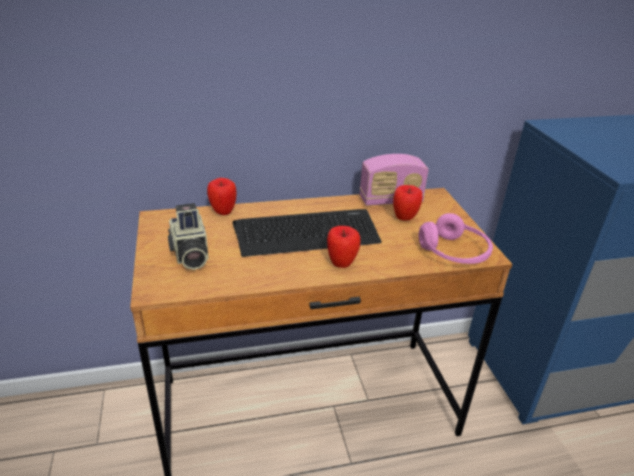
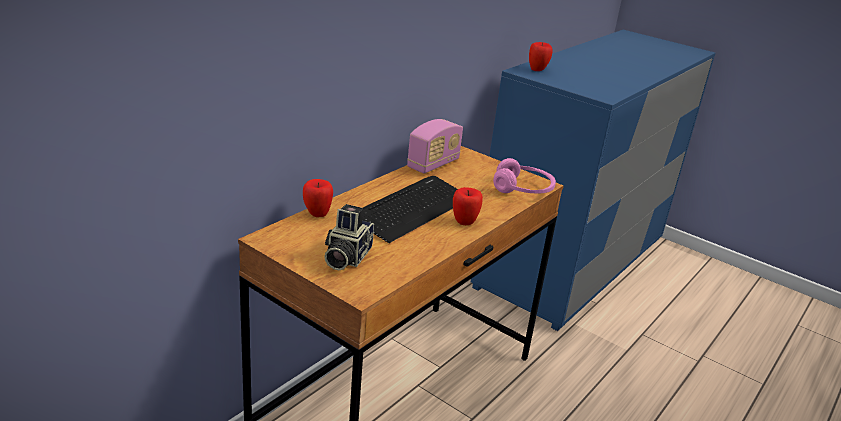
camera: 40 degrees left, 5 degrees down
(189, 255) = (345, 257): camera -> camera turned 75 degrees clockwise
(404, 218) = (461, 175): apple -> apple (537, 70)

